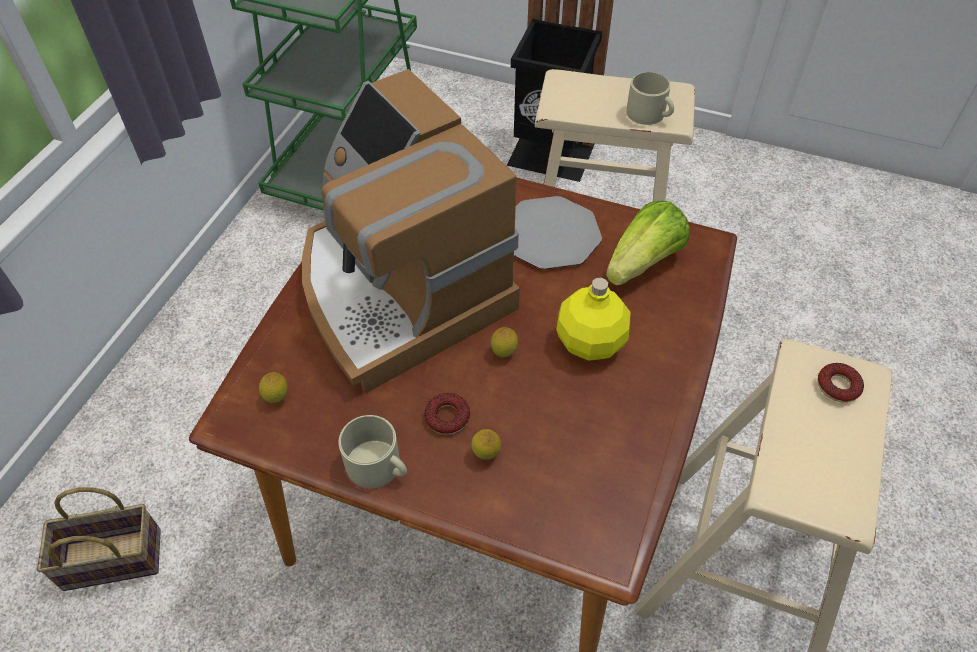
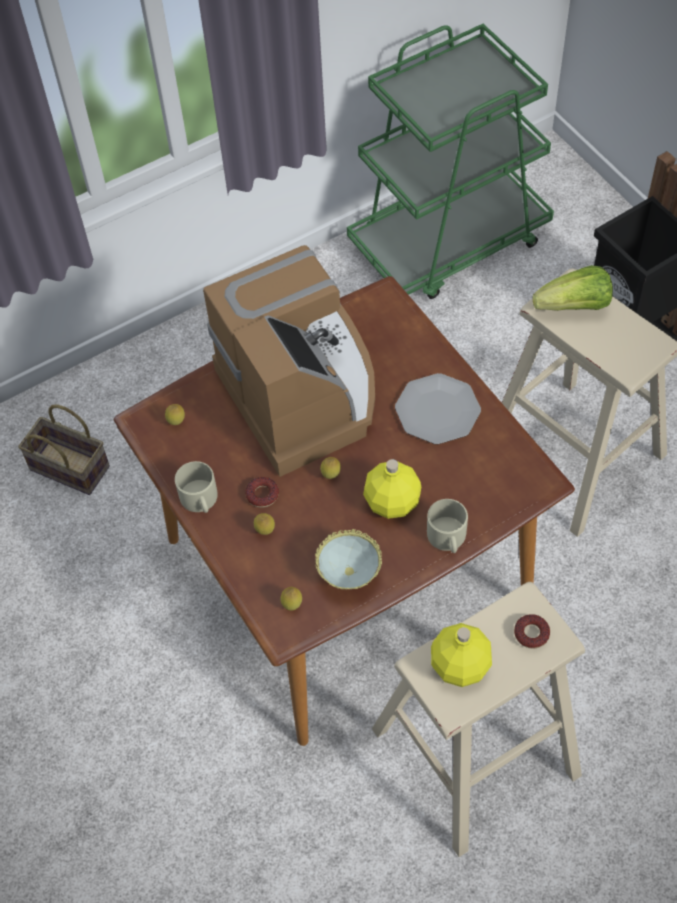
camera: 40 degrees right, 5 degrees up
(399, 289) = (303, 392): coffee machine -> coffee machine turned 150 degrees clockwise
(591, 517) = (292, 605): none -> lemon
(619, 443) = (349, 575): none -> bowl
(643, 262) = (482, 469): lettuce -> lettuce (574, 306)
(649, 115) = (613, 353): beige mug -> beige mug (447, 538)
(812, 462) = (461, 666): none -> yellow bottle

